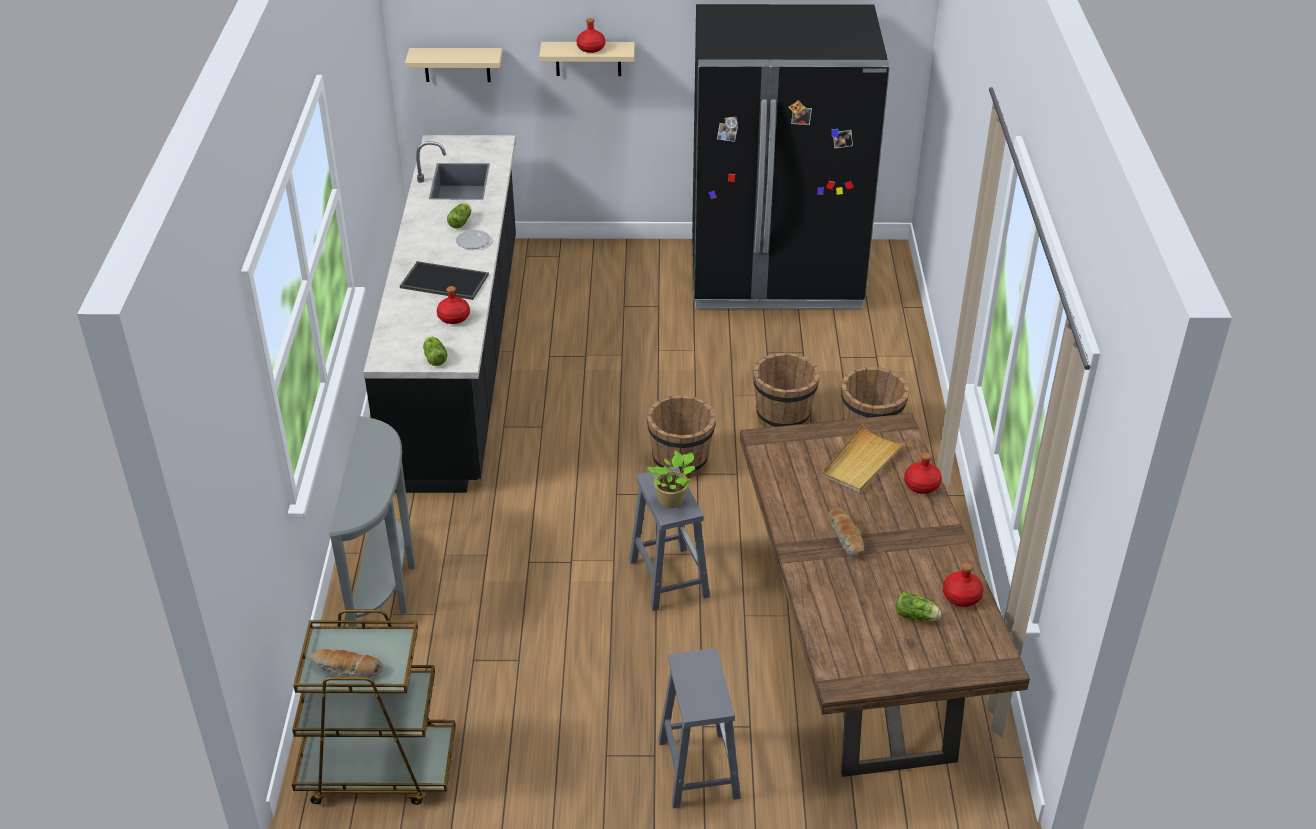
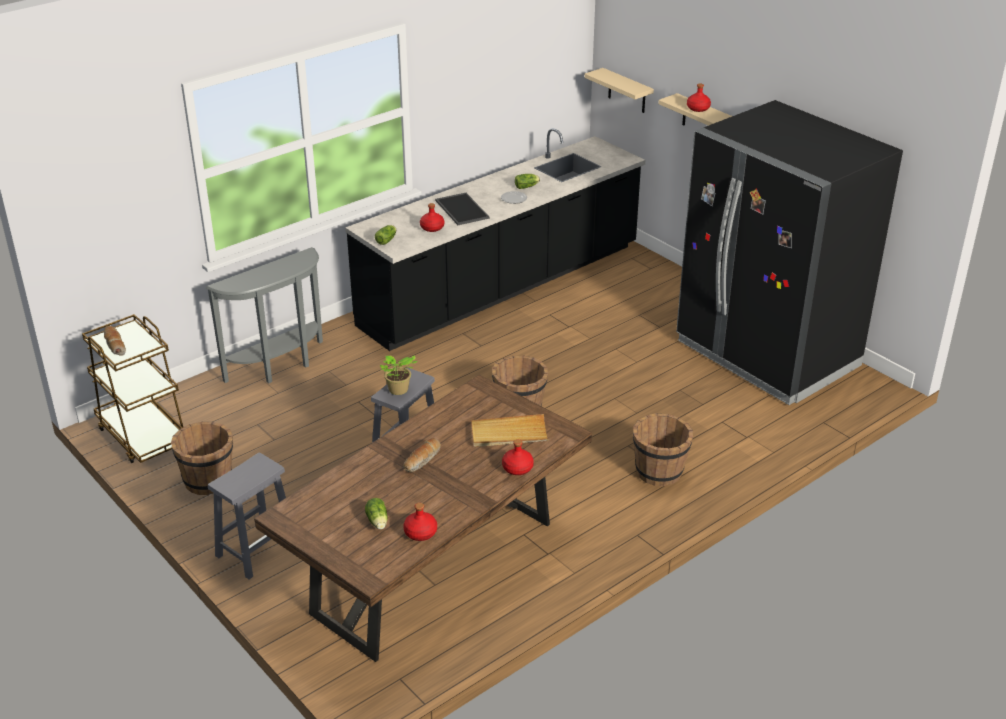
camera: 50 degrees right, 5 degrees down
(783, 417) = (621, 429): brown bucket -> brown bucket (208, 480)

